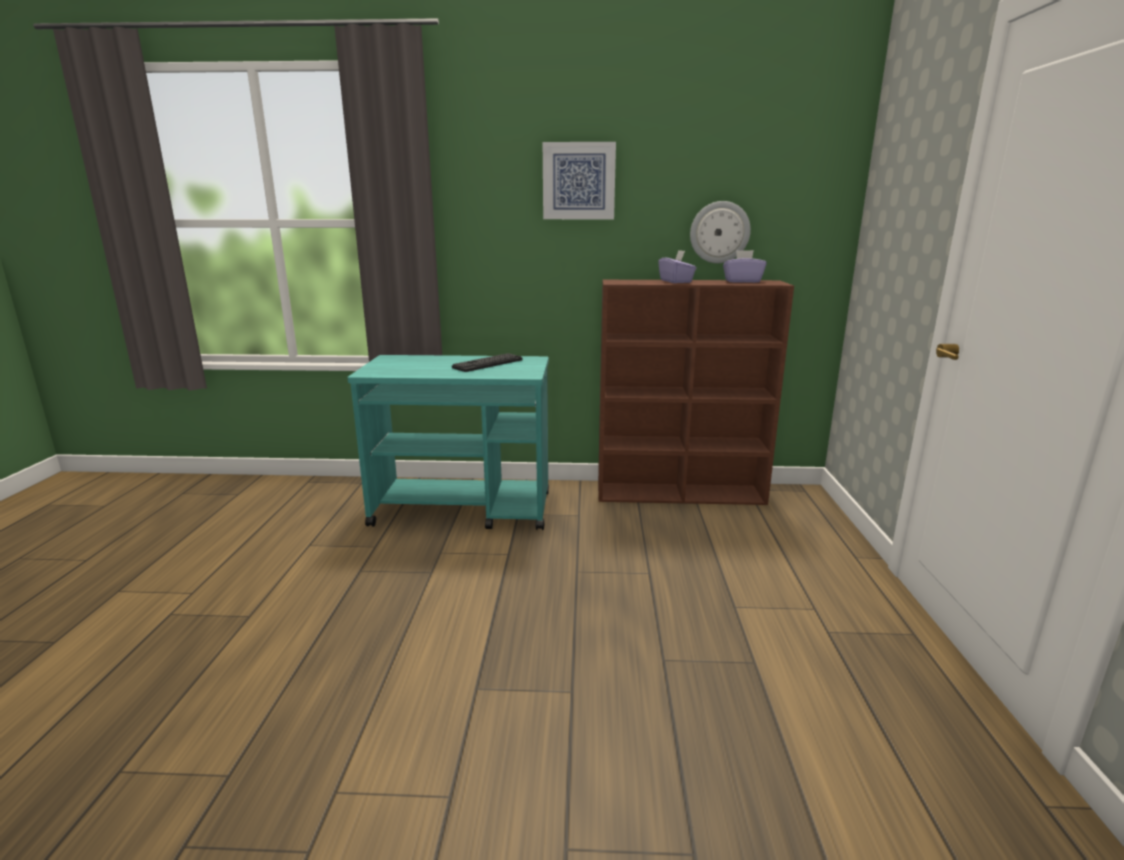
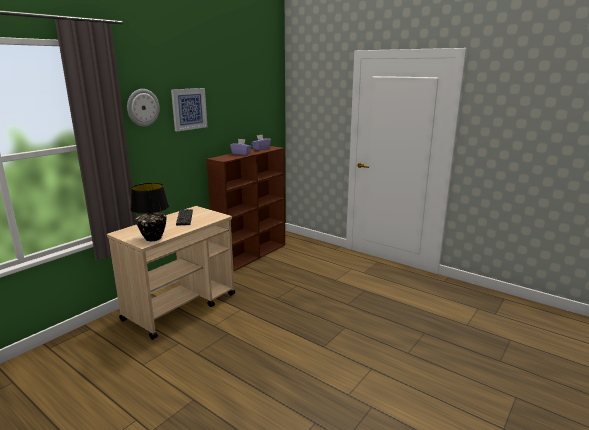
camera: 55 degrees left, 0 degrees up
(388, 371) = (153, 238): none -> black table lamp
(464, 509) = (181, 306): turquoise cart -> beige cart
(719, 232) = (244, 127): wall clock -> wall clock (142, 107)

